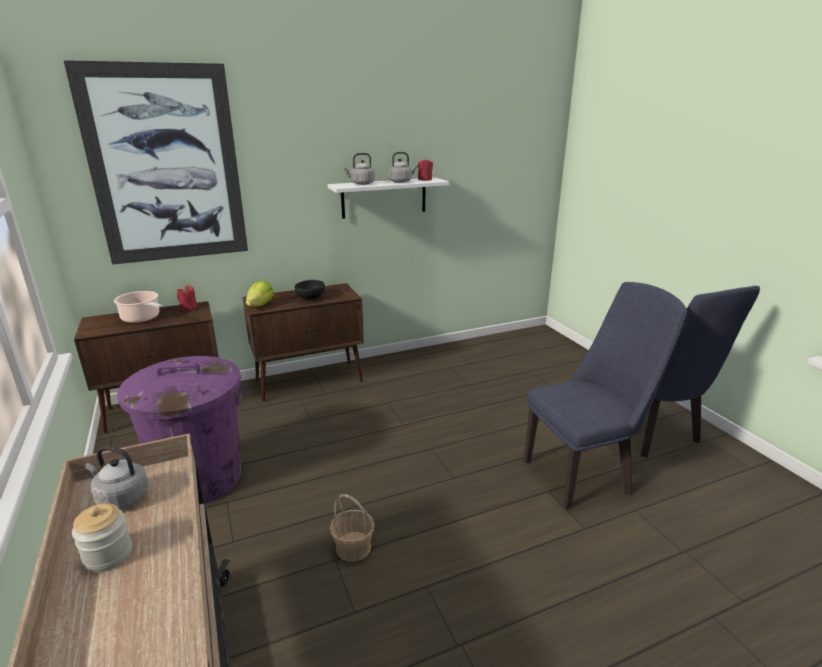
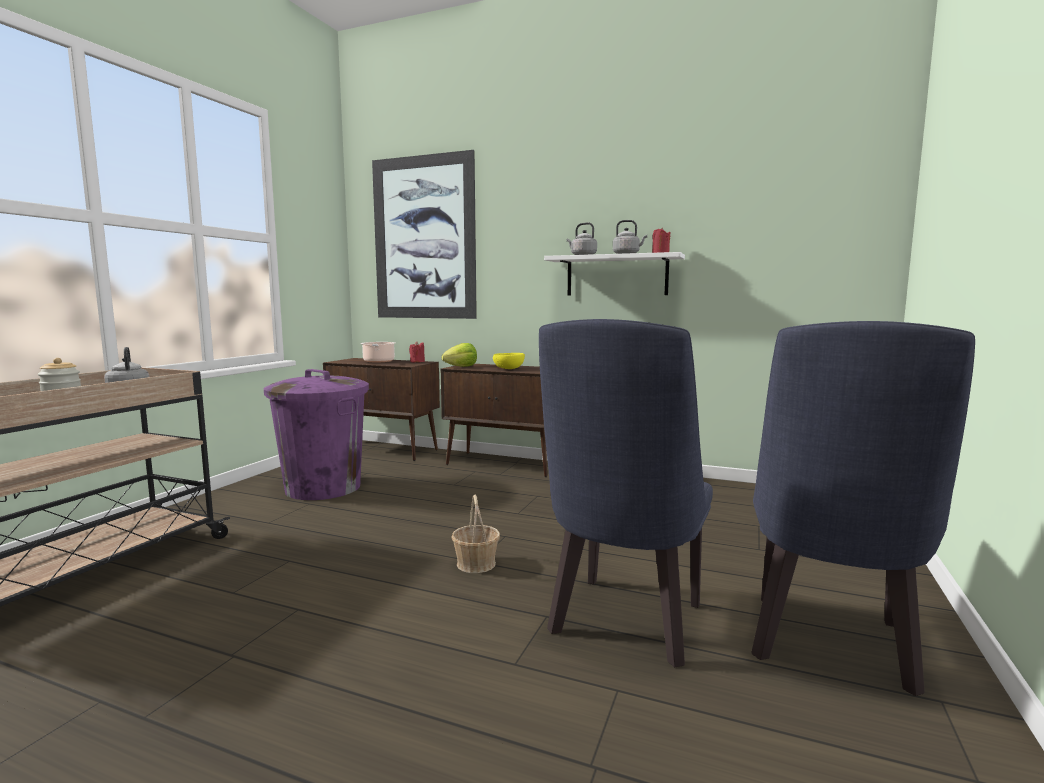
camera: 45 degrees right, 15 degrees down
(311, 298) = (509, 369): black bowl -> yellow bowl
(353, 547) = (313, 561): basket -> basket (476, 564)
(583, 473) = (624, 626): blue chair -> blue chair turned 90 degrees clockwise

